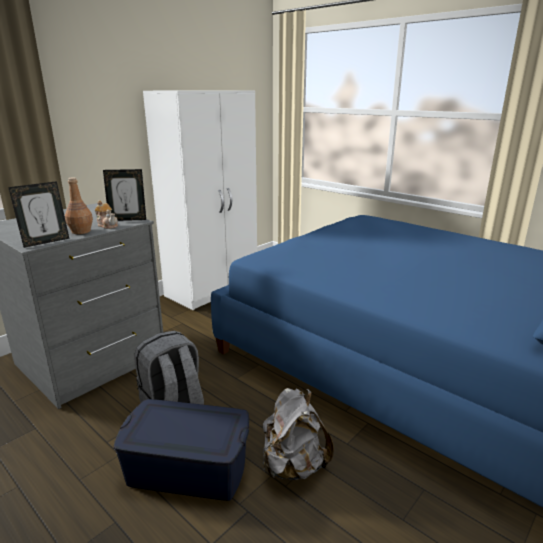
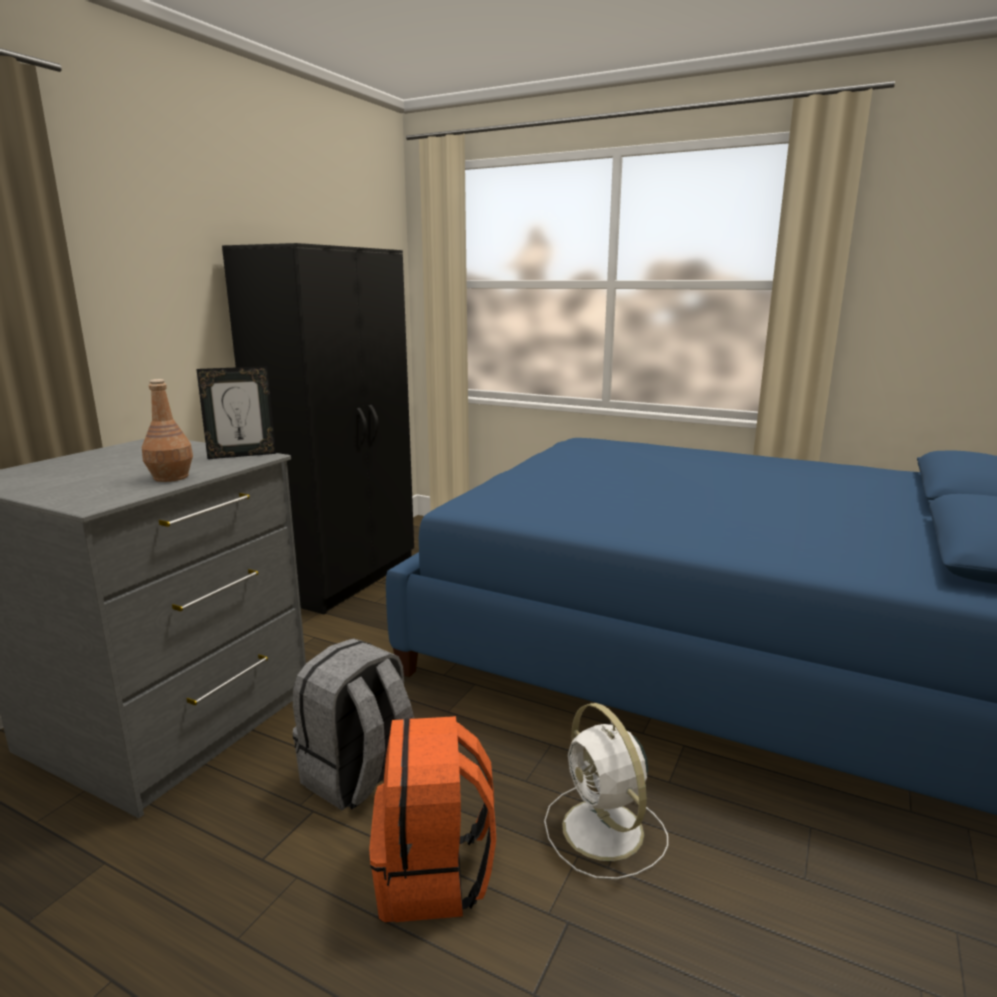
camera: 15 degrees left, 5 degrees down
(46, 242) = (116, 497): picture frame -> none
(107, 225) = (213, 466): teapot -> none
(188, 469) = (434, 875): blue storage box -> orange backpack
(213, 289) = (344, 578): white wardrobe -> black wardrobe
(293, 465) = (605, 832): grey backpack -> white fan

